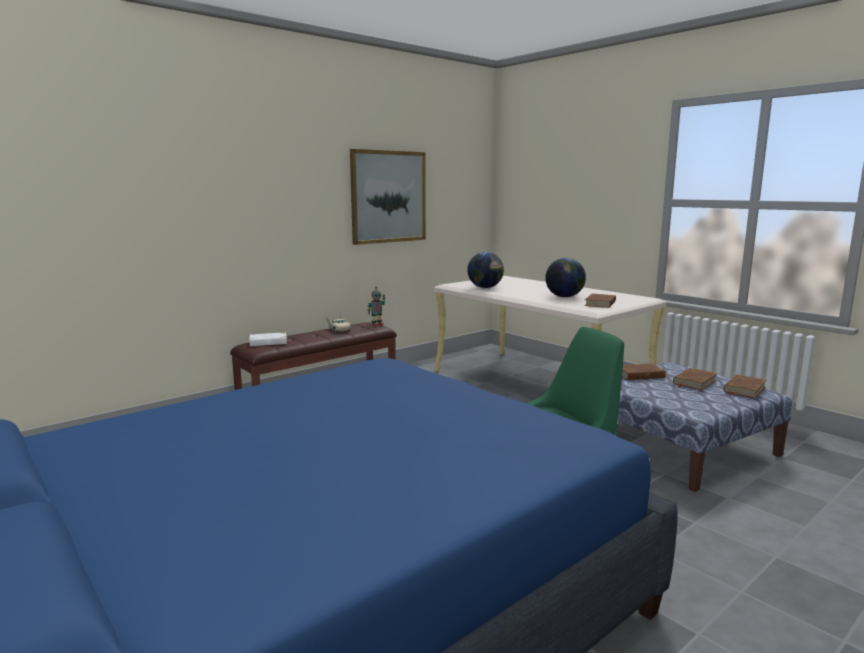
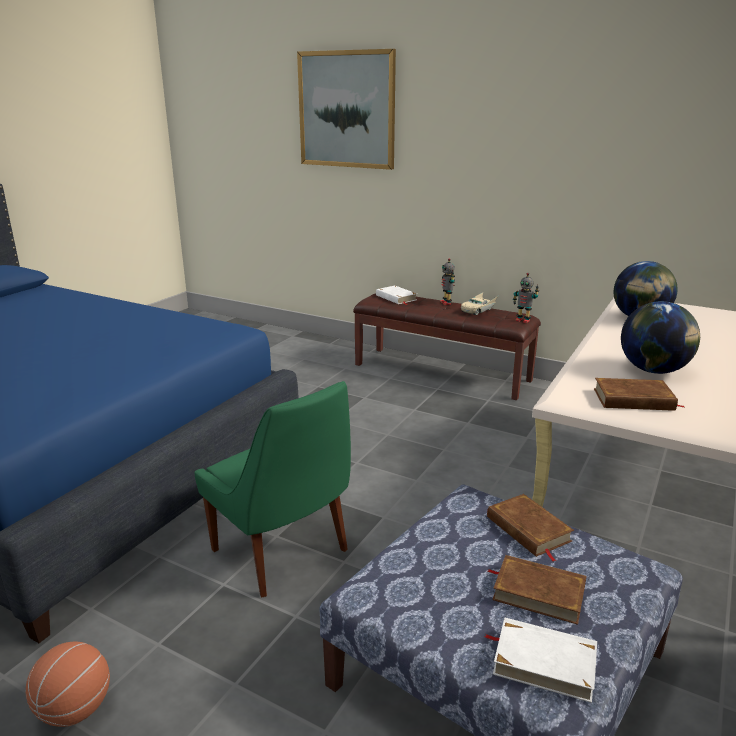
camera: 70 degrees right, 10 degrees up
(308, 333) = (446, 303): none -> toy robot
(388, 197) = (604, 154): picture -> picture (346, 110)
(730, 591) = (74, 710): none -> basketball
(744, 389) = (544, 662): brown book -> white book

